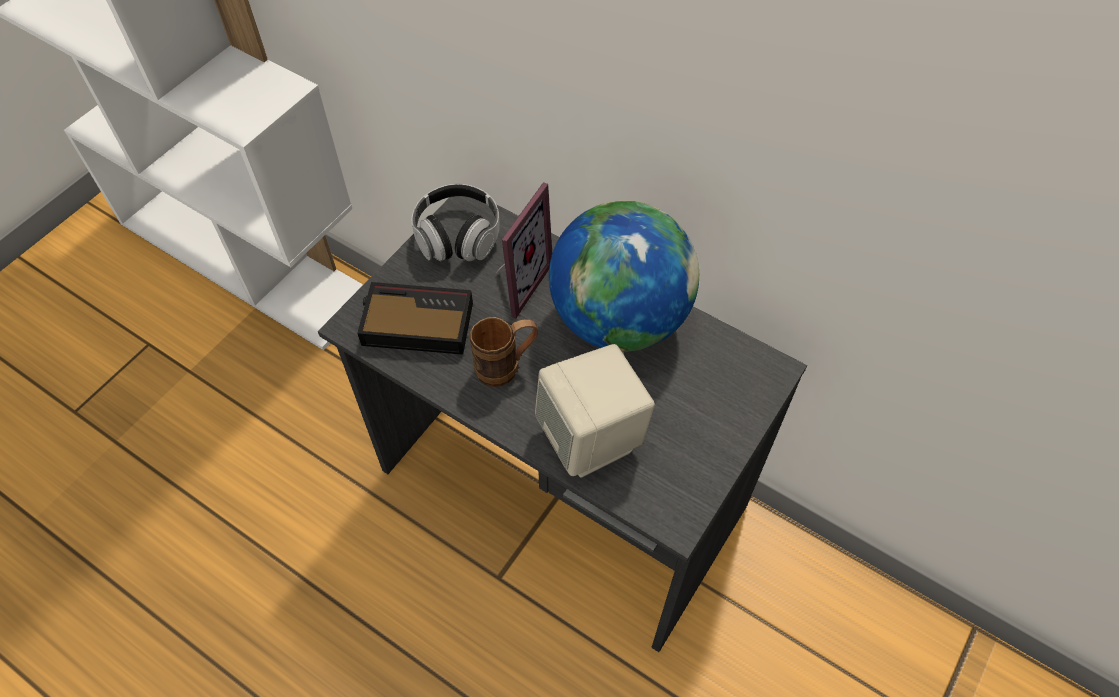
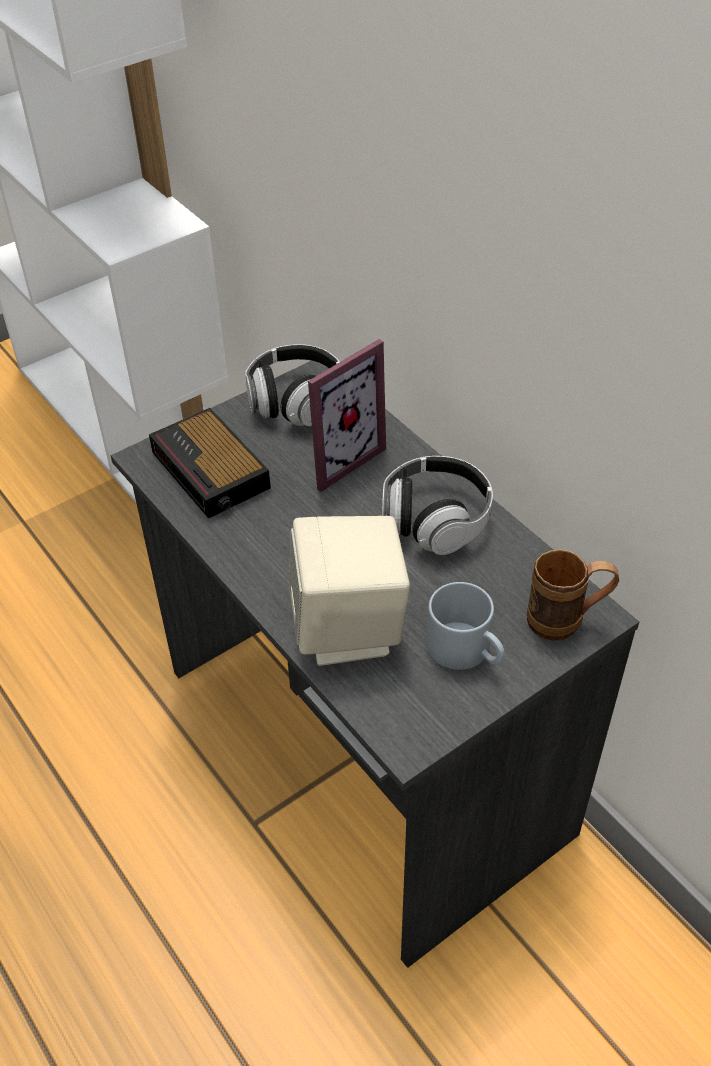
camera: 20 degrees right, 10 degrees down
(415, 323) = (212, 471): alarm clock -> alarm clock turned 150 degrees counterclockwise
(506, 367) = (288, 536): brown mug -> brown mug (566, 621)
(619, 319) = (435, 520): globe -> headphones
(690, 429) = (467, 650): none -> grey mug

